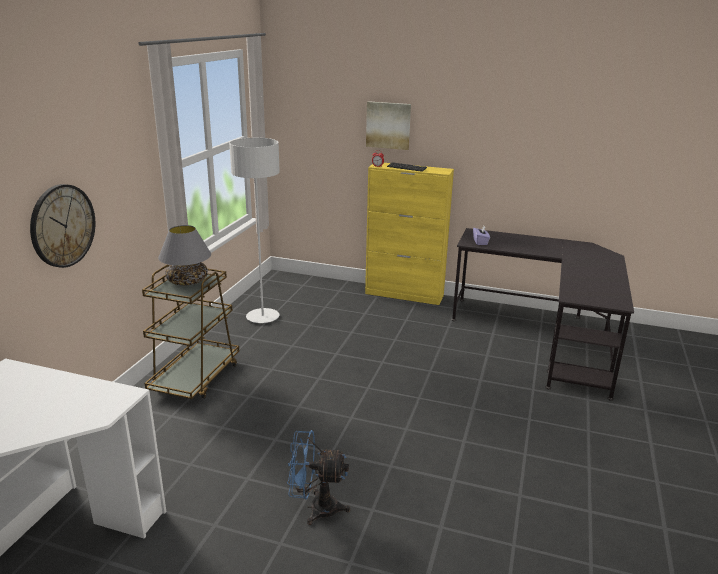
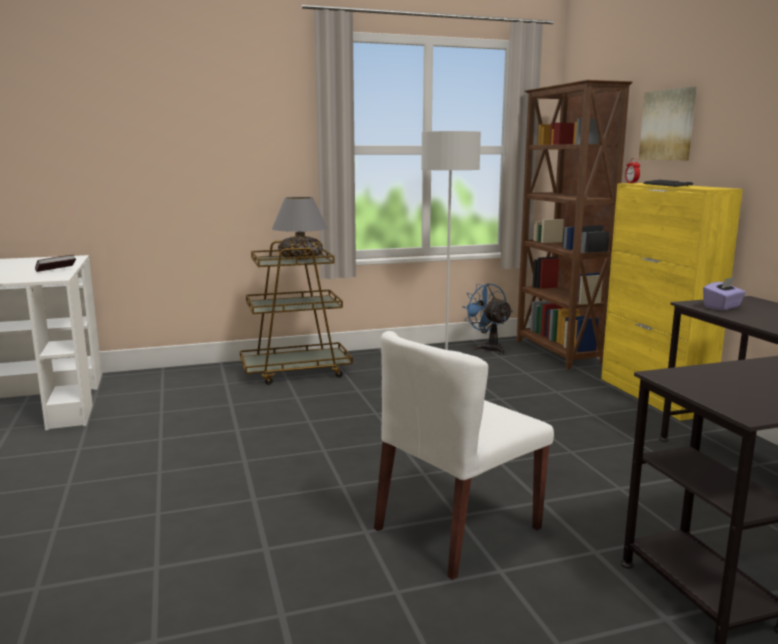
camera: 55 degrees right, 10 degrees down
(62, 225) = (181, 164): wall clock -> none
(84, 388) = (56, 271): none -> book
(309, 283) = (558, 353): none -> brown bookcase
(316, 508) = (137, 483): blue fan -> blue fan (488, 348)
(485, 414) = (457, 529): none -> white chair

